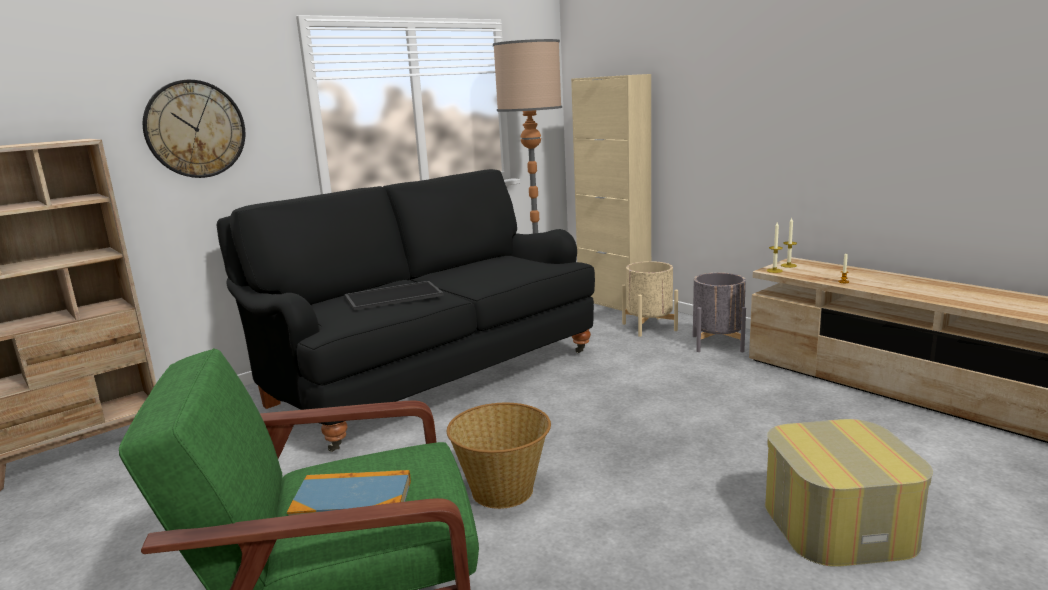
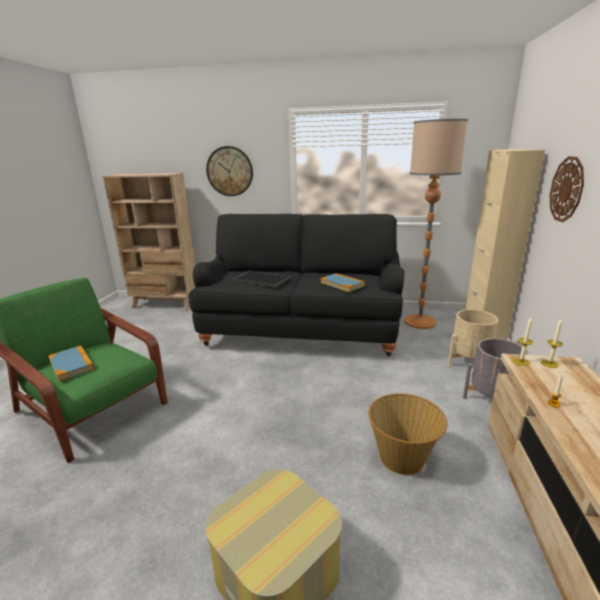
camera: 50 degrees right, 5 degrees up
(503, 490) = (210, 404): basket -> basket (402, 457)
(511, 269) = (342, 284): none -> book
(703, 109) = (567, 189): none -> wall clock

